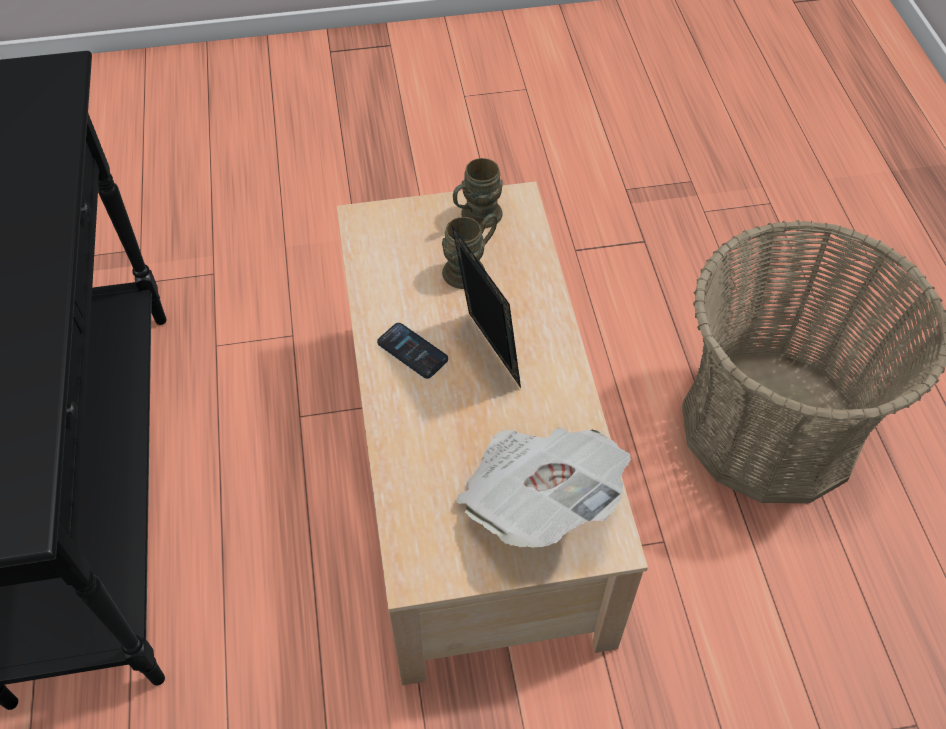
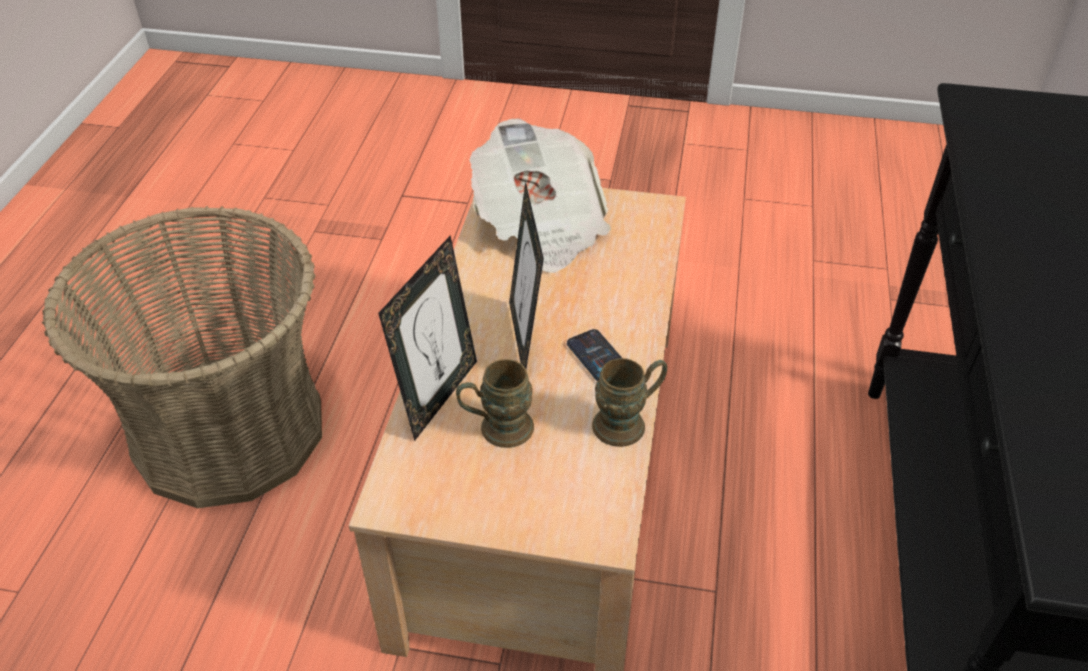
camera: 160 degrees left, 10 degrees down
(475, 217) = (457, 492): brown mug -> brown mug (628, 422)
(531, 281) = (438, 396): none -> picture frame

